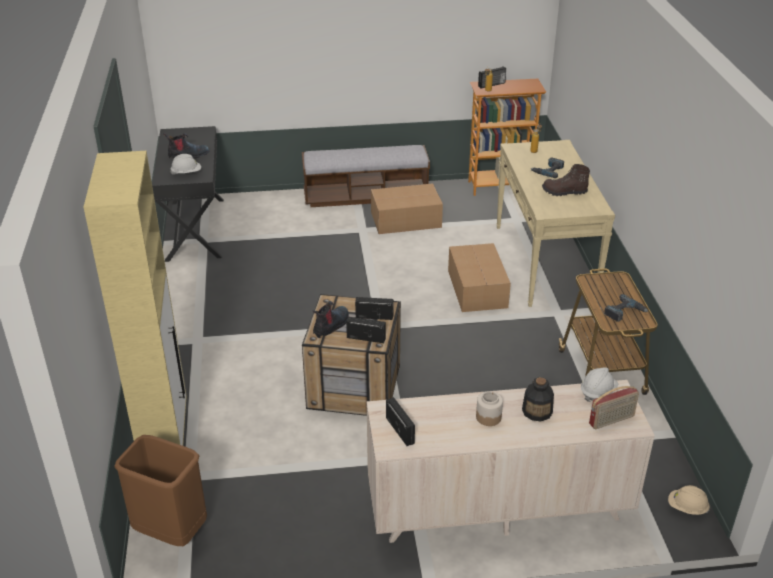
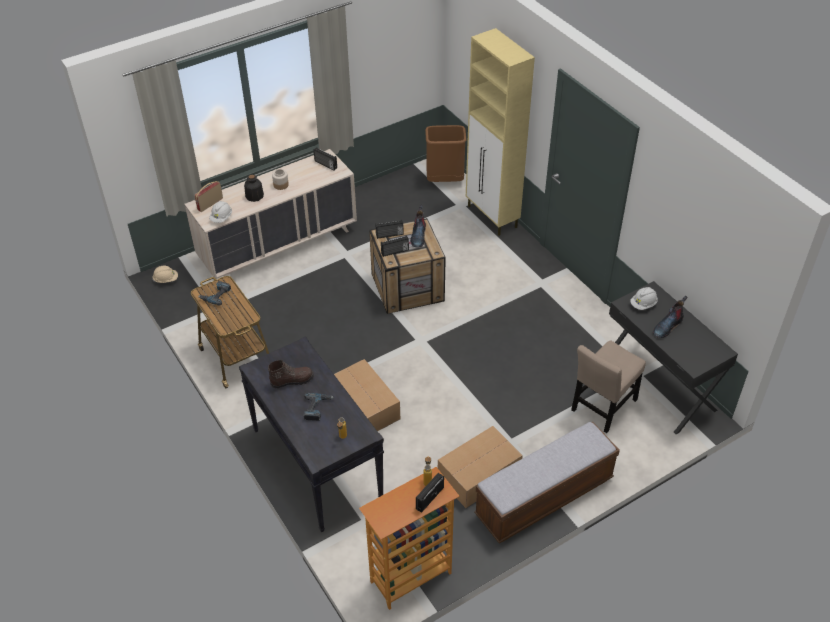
camera: 155 degrees right, 10 degrees up
(260, 229) = (602, 407): none -> beige chair
(545, 262) = (316, 463): beige console table -> black console table

